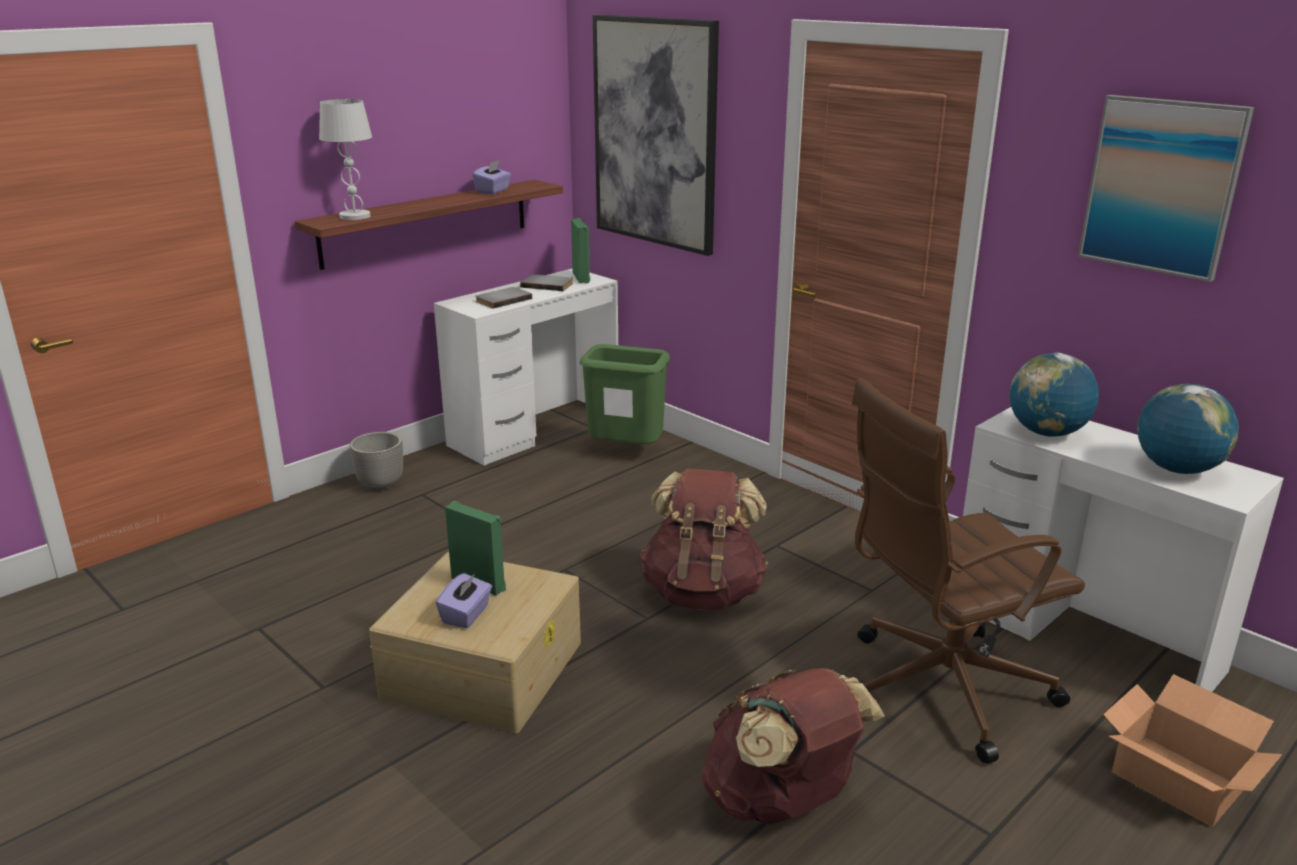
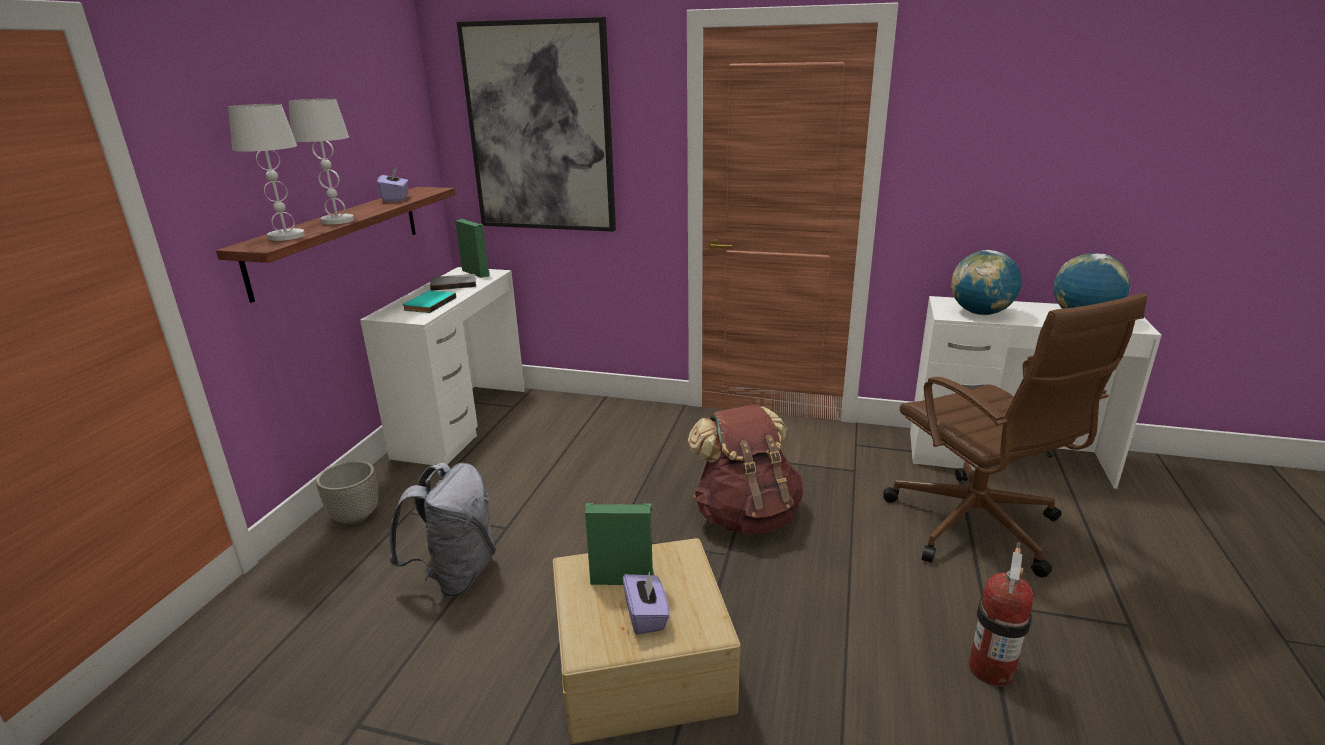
camera: 30 degrees left, 0 degrees up
(411, 553) = (455, 575): none -> grey backpack
(412, 207) = (337, 221): none -> white table lamp
(502, 300) = (428, 304): grey book -> turquoise book
(626, 453) = (562, 419): green trash can -> none
(781, 801) = (991, 669): brown backpack -> fire extinguisher
(939, 689) = (977, 528): brown office chair -> brown office chair turned 60 degrees counterclockwise
(1161, 186) = (1034, 113): picture -> none
(1177, 779) = (1161, 534): cardboard box -> none

